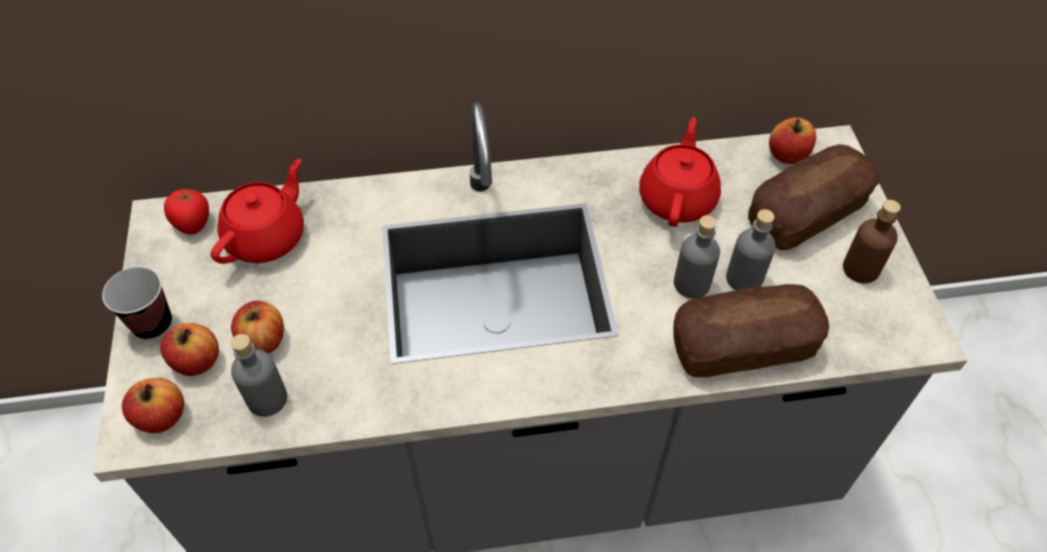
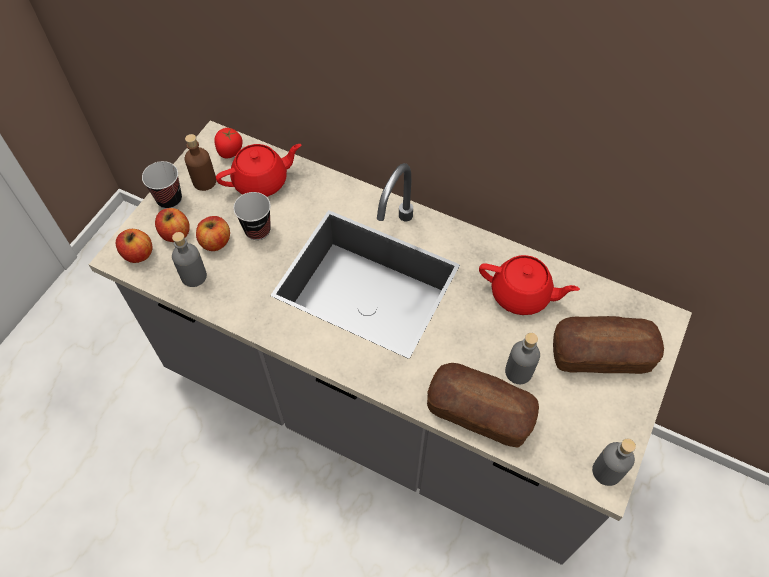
camera: 35 degrees right, 5 degrees up
(309, 296) = (257, 230): none -> cup
(678, 198) = (521, 295): red teapot -> red teapot turned 60 degrees clockwise
(691, 284) = (481, 354): grey bottle -> grey bottle (606, 471)
(787, 155) = (625, 308): apple -> none
(860, 269) = (604, 413): brown bottle -> brown bottle (204, 181)

